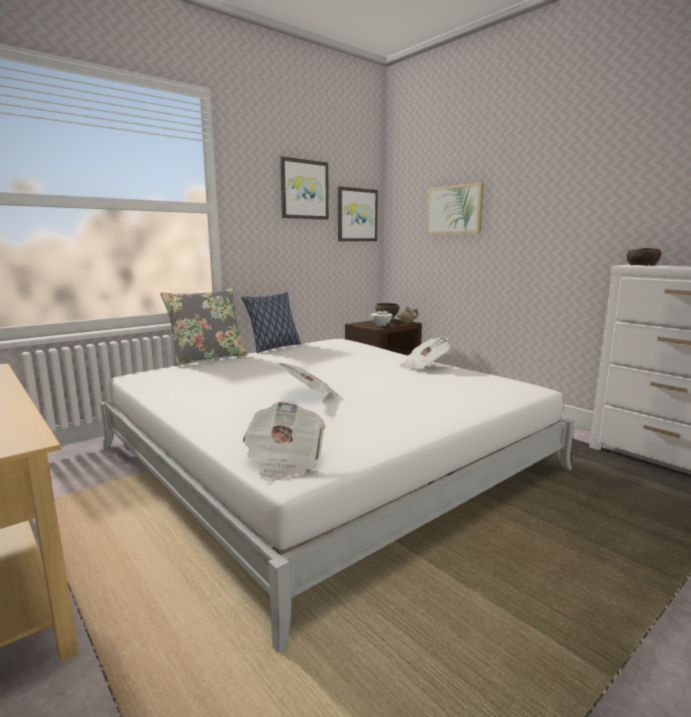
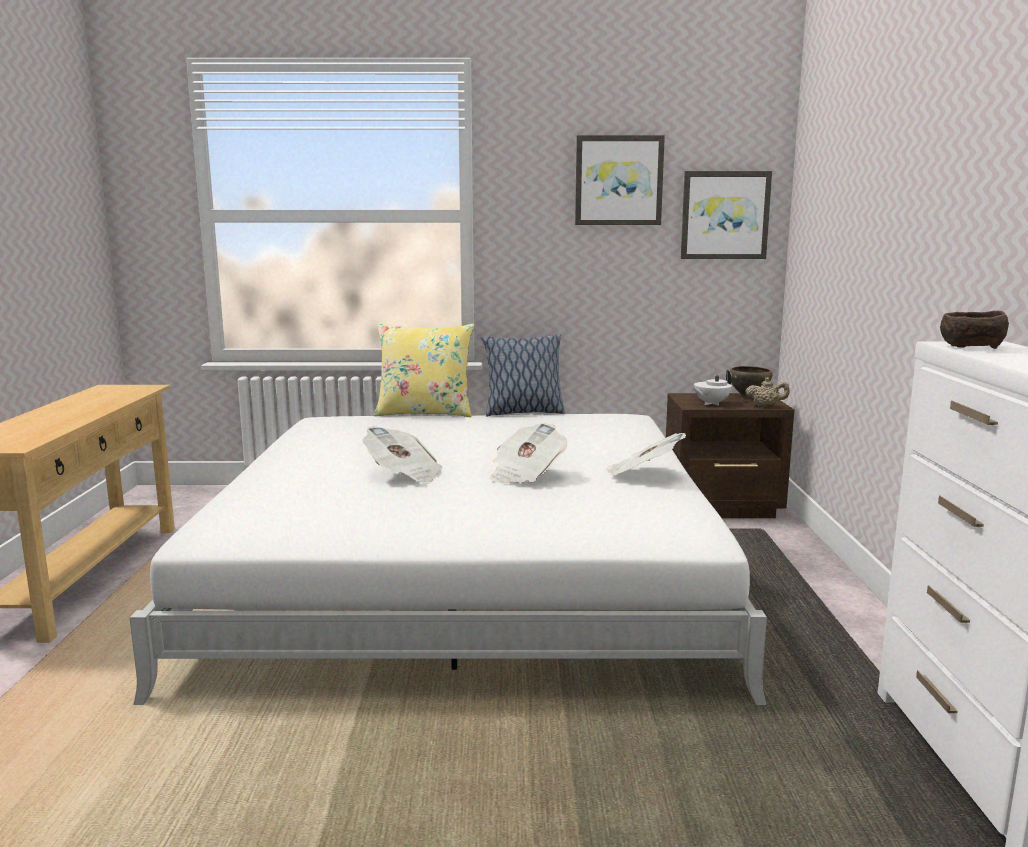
camera: 40 degrees right, 0 degrees up
(207, 358) = (425, 413): grey pillow -> yellow pillow
(284, 461) = (227, 527): newspaper -> newspaper (525, 474)
(454, 210) = (847, 209): picture -> none

